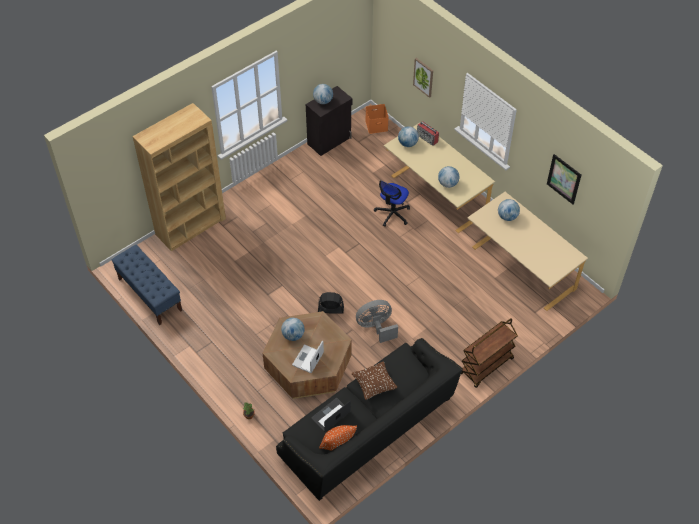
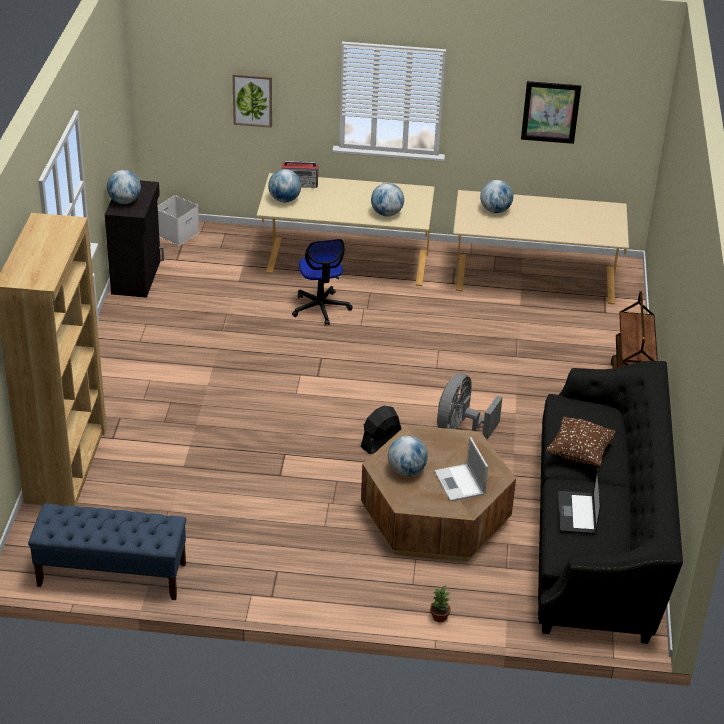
camera: 45 degrees left, 15 degrees down
(337, 444) = (625, 538): orange pillow -> none
(377, 125) = (177, 233): orange storage box -> white storage box

